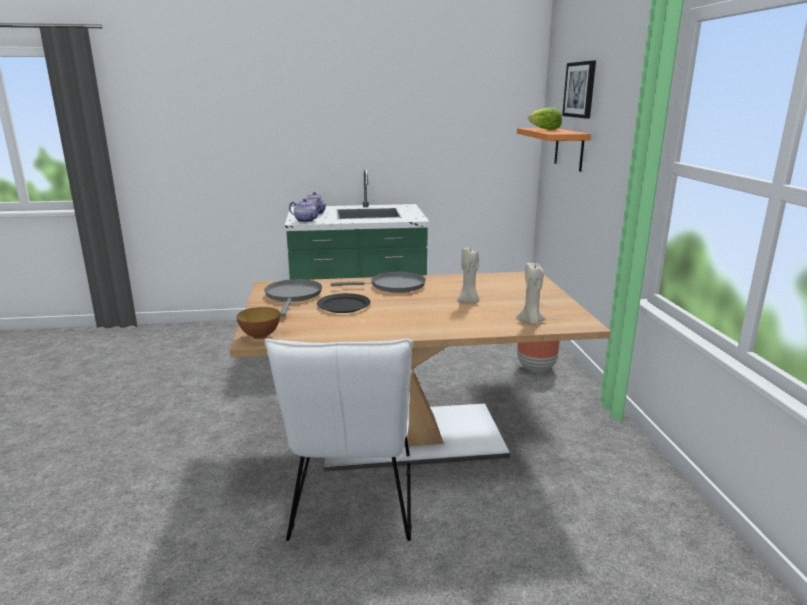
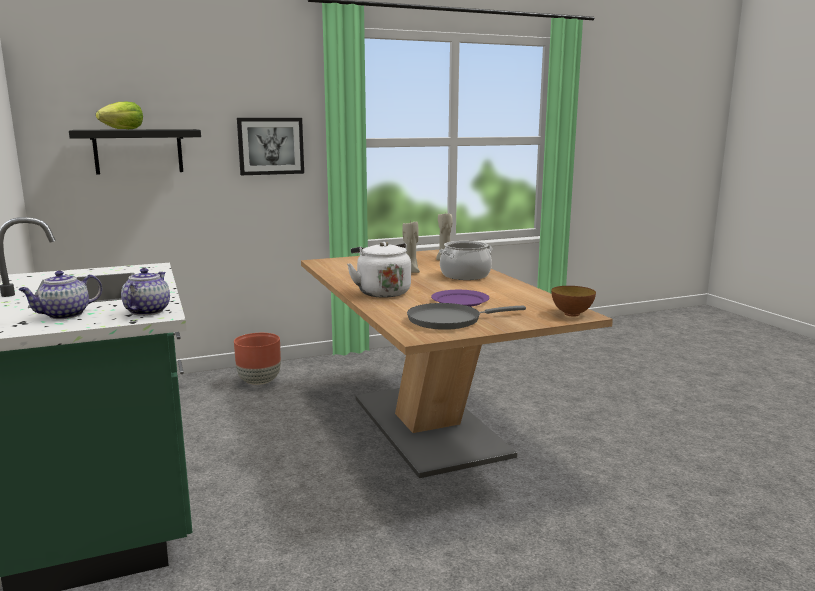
camera: 105 degrees left, 5 degrees down
(343, 305) = (459, 301): black plate -> purple plate
(352, 505) = (550, 436): white chair -> none
(393, 286) = (381, 292): grey frying pan -> white kettle
(440, 320) = (465, 275): none -> cooking pot
(569, 149) = (138, 151): orange shelf -> black shelf
(580, 89) = (149, 81): picture -> picture (270, 146)

